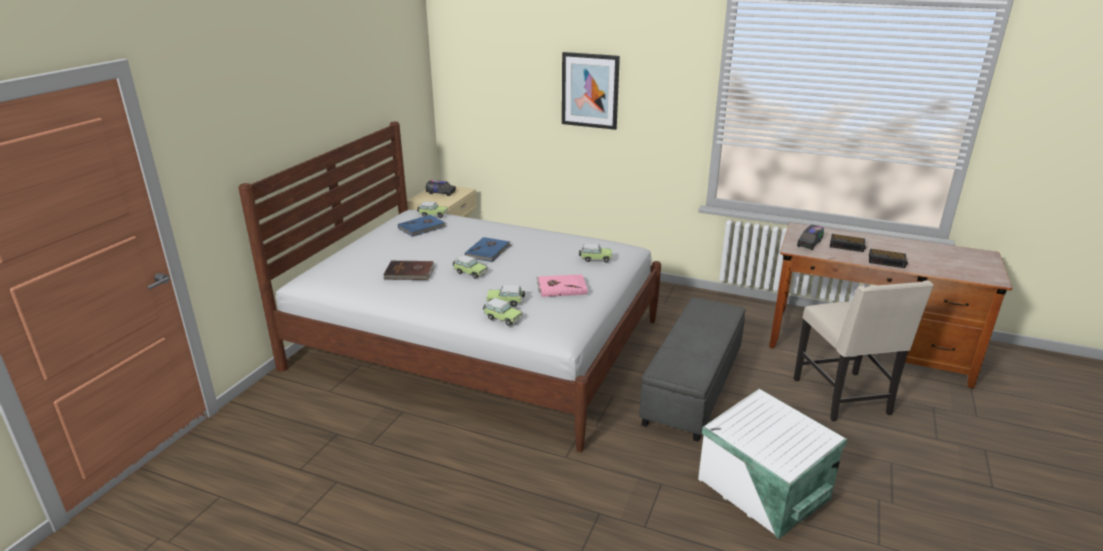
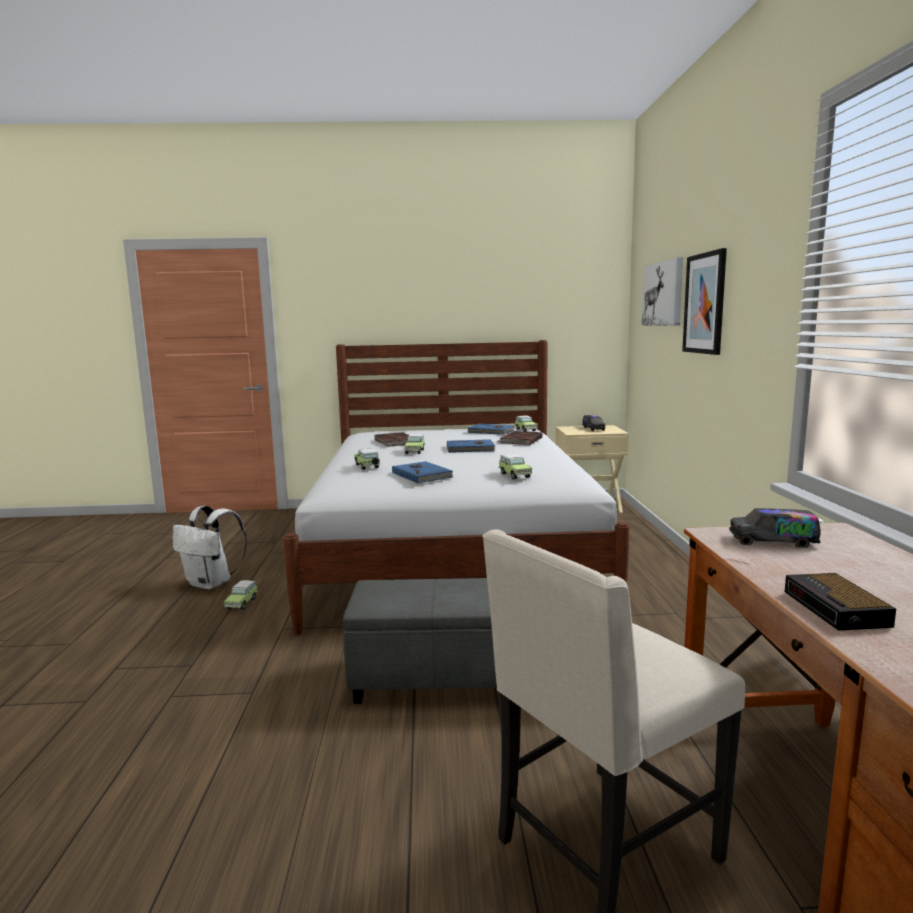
camera: 65 degrees right, 15 degrees down
(422, 490) = (212, 583): none -> white backpack
(479, 228) = (520, 440): none -> brown book
(502, 318) = (335, 471): toy car -> toy car (242, 603)
(514, 73) = (664, 294): none -> picture
(561, 287) = (422, 475): pink book -> blue book
(763, 490) = (260, 778): white storage box -> none
(847, 246) = (837, 569): alarm clock -> none

